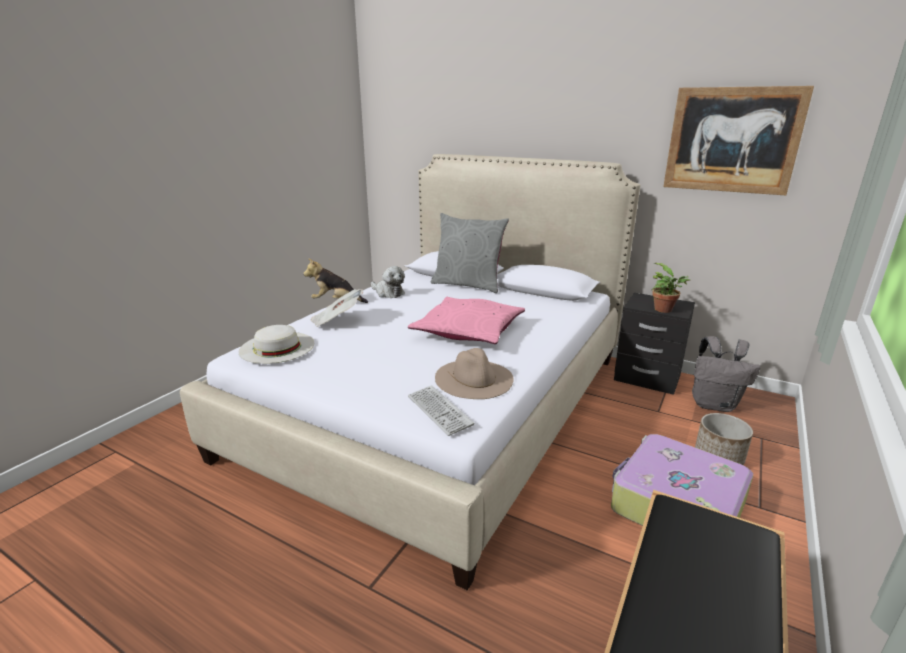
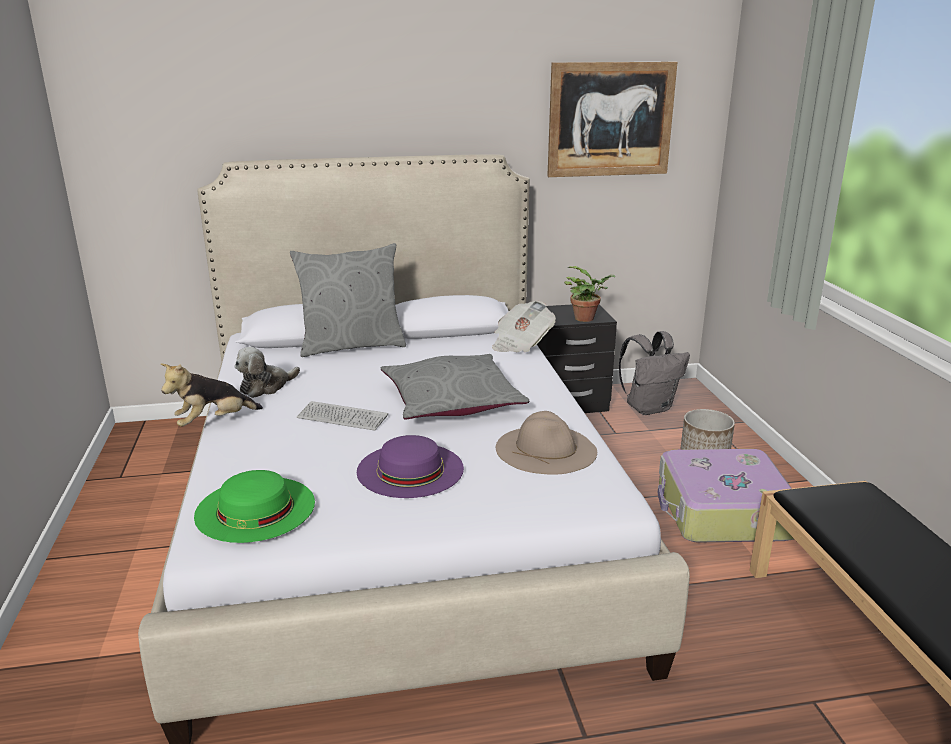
camera: 40 degrees left, 0 degrees up
(277, 347) = (255, 508): white hat -> green hat
(337, 321) = (268, 445): newspaper -> newspaper (521, 344)
(377, 358) = (410, 469): none -> purple hat
(388, 293) = (266, 387): plush toy -> plush toy turned 135 degrees clockwise
(439, 411) = (572, 494): keyboard -> keyboard (342, 417)
(468, 330) = (451, 401): pink pillow -> grey pillow

